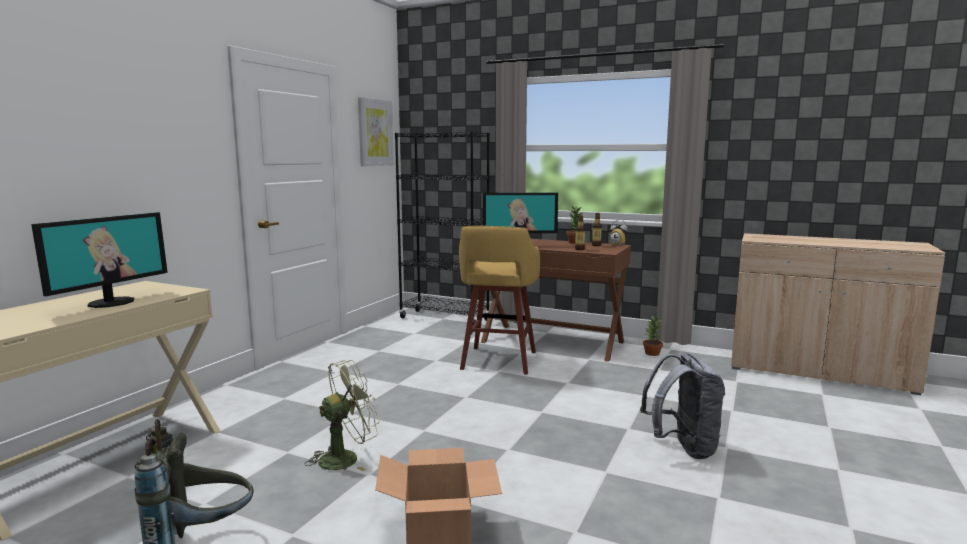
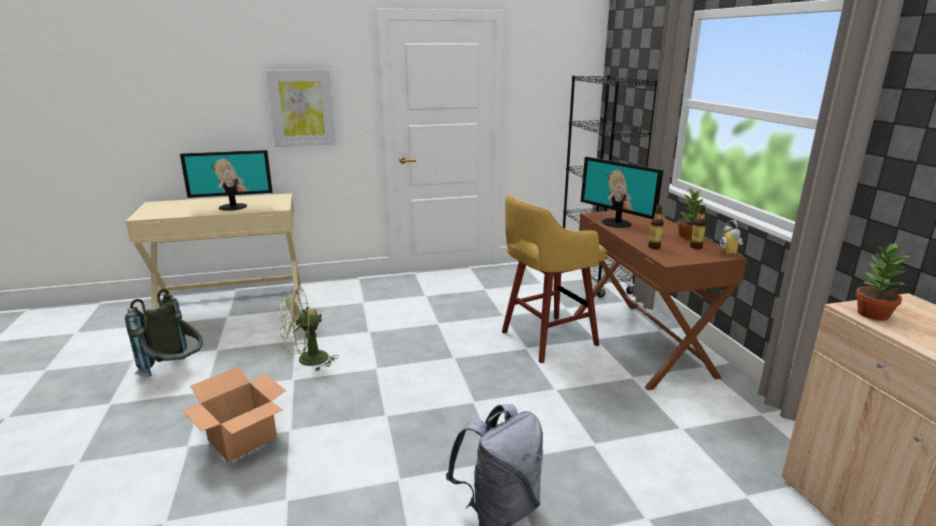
camera: 50 degrees right, 10 degrees up
(346, 457) = (307, 361): green fan -> green fan turned 135 degrees clockwise
(375, 132) = (560, 74): picture -> picture (302, 108)
(652, 353) = (721, 407): potted plant -> potted plant (872, 314)

